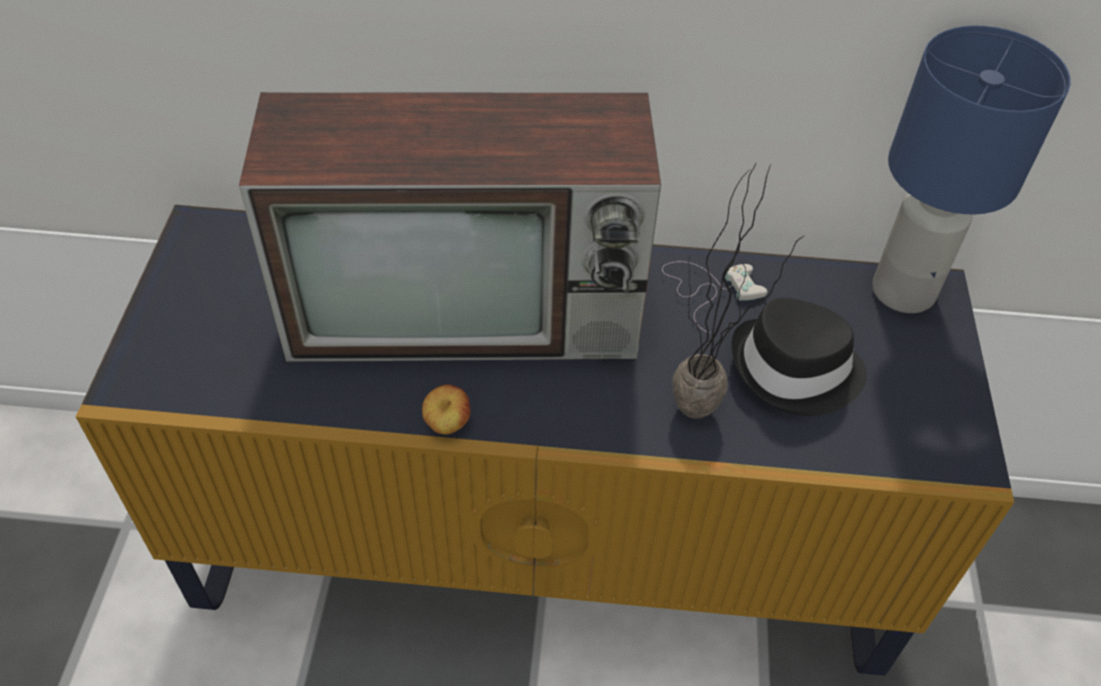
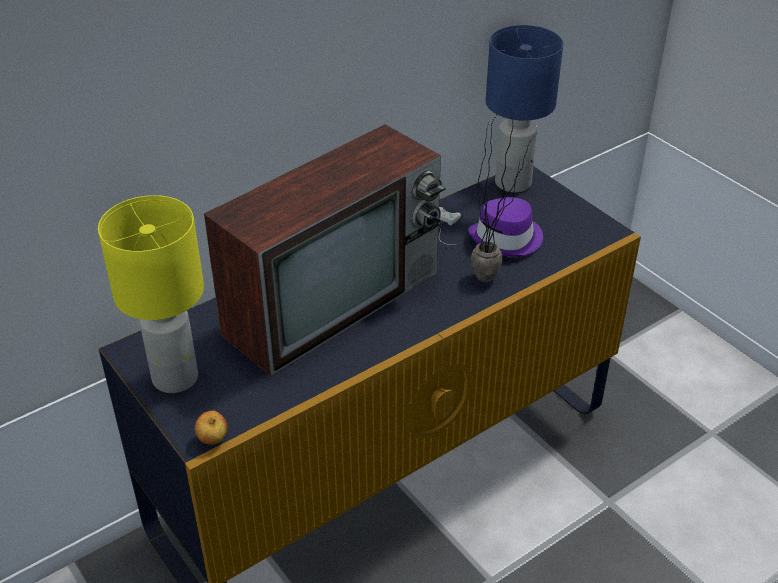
camera: 40 degrees left, 10 degrees down
(198, 291) = (175, 377): none -> yellow table lamp
(447, 425) = (387, 351): apple -> apple (213, 440)
(795, 370) = (507, 238): black hat -> purple hat

